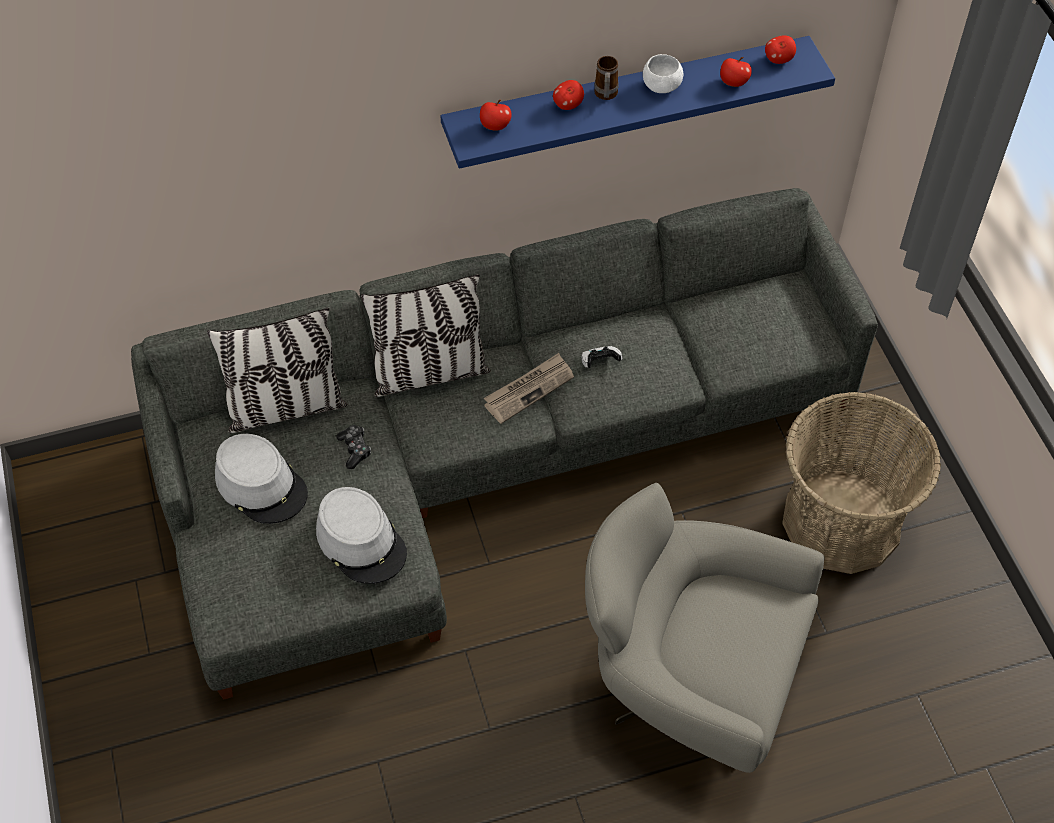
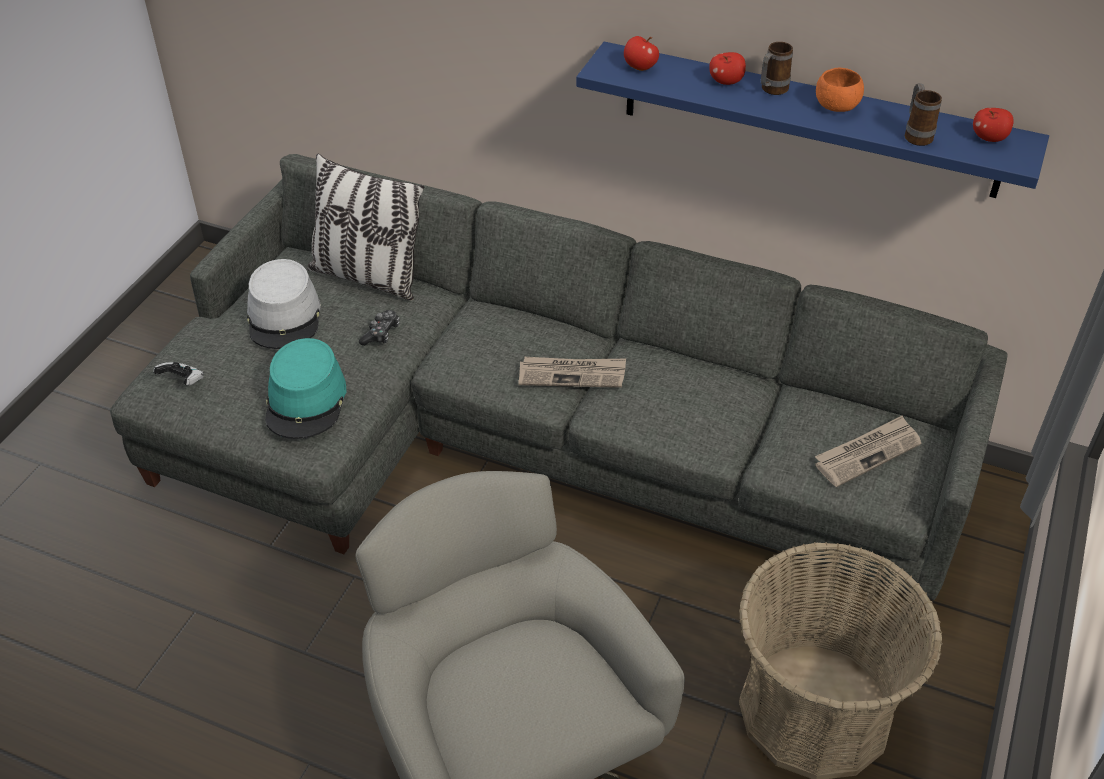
camera: 40 degrees right, 10 degrees down
(361, 542) = (306, 400): grey hat -> turquoise hat
(429, 373) = (505, 316): pillow -> none
(600, 362) = (658, 389): game controller -> game controller (182, 381)
(661, 86) = (836, 106): white bowl -> orange bowl
(733, 83) = (916, 135): apple -> mug
(773, 322) = (867, 453): none -> newspaper

